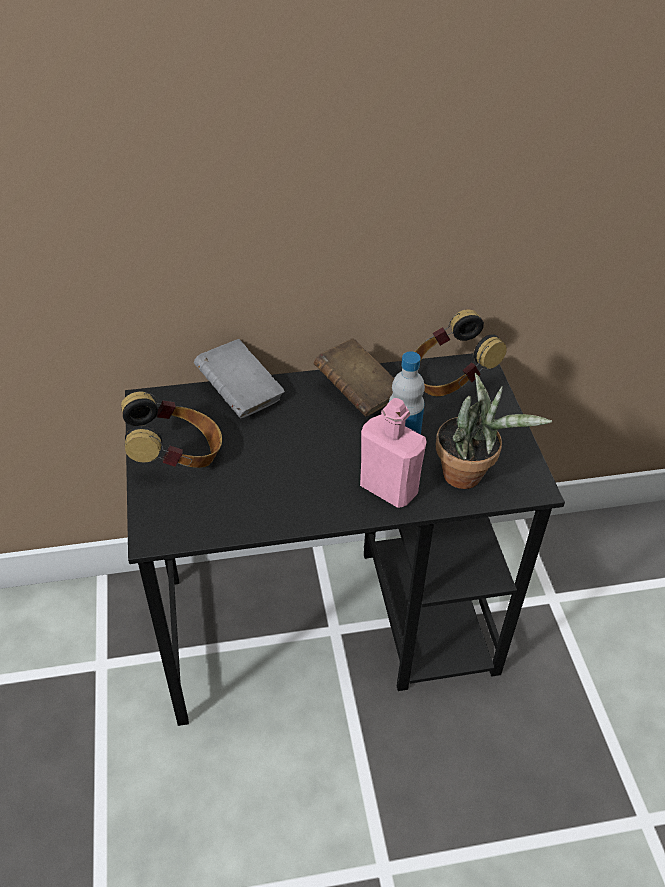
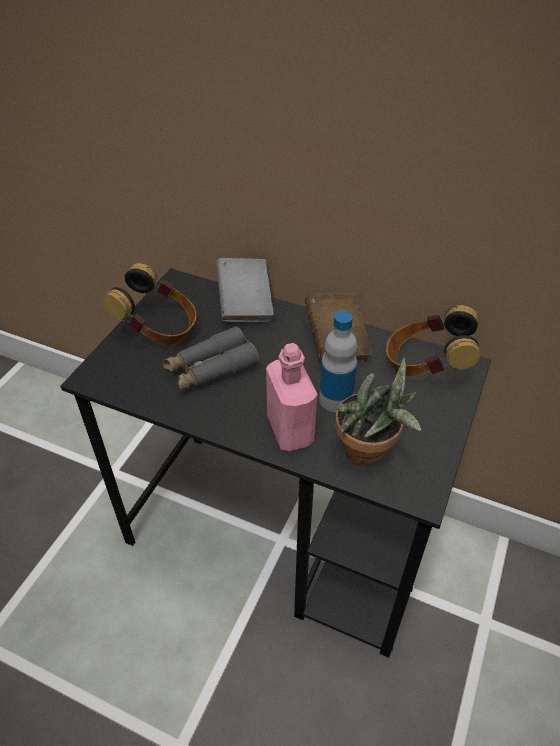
camera: 35 degrees right, 0 degrees up
(266, 469) = (210, 368): none -> grey binoculars

